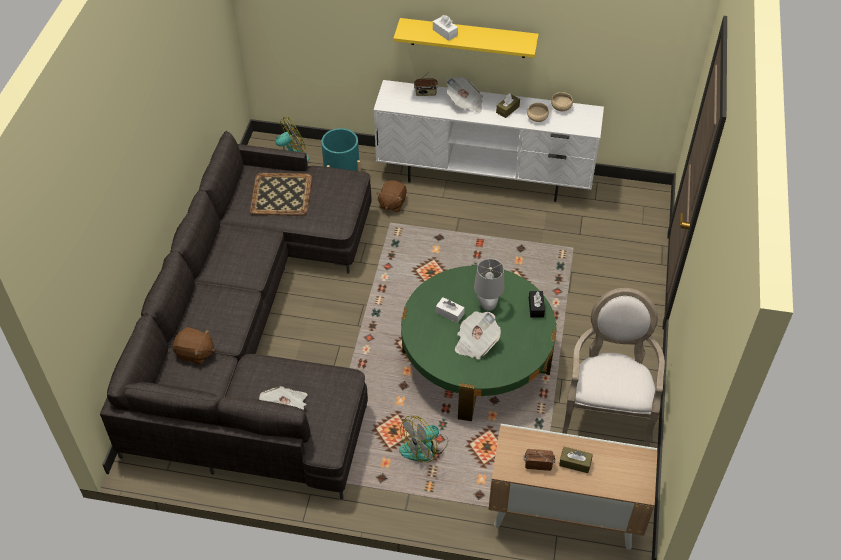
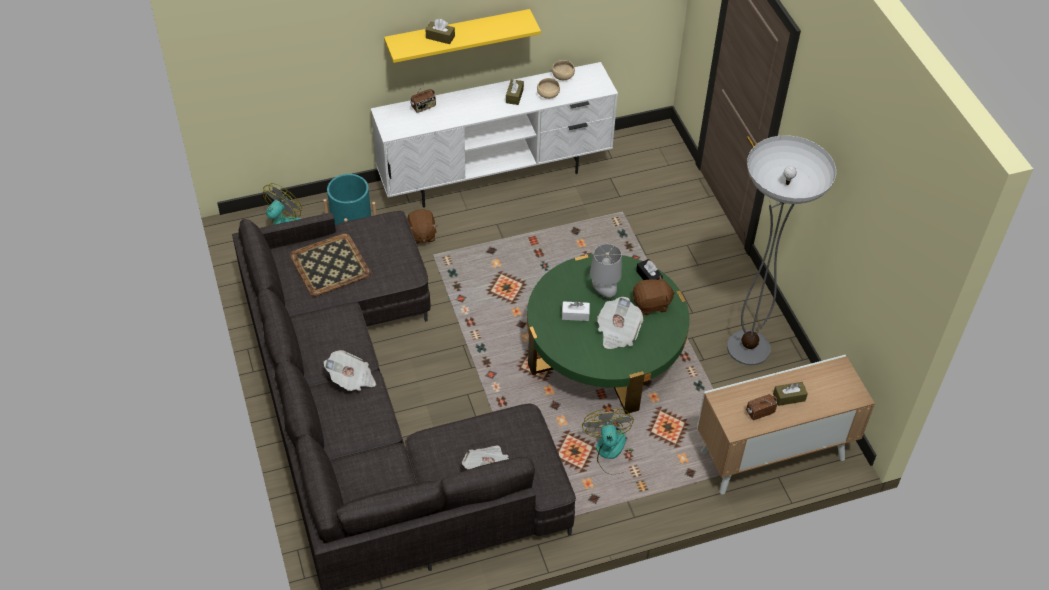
camera: 30 degrees left, 0 degrees up
(195, 353) = (359, 456): brown plush toy -> brown plush toy (651, 304)
(424, 447) = (612, 452): fan -> fan turned 150 degrees clockwise
(445, 32) = (440, 37): white tissue box -> brown tissue box
(465, 103) = (469, 103): newspaper -> newspaper (351, 379)
(607, 410) = (748, 348): armchair -> floor lamp

